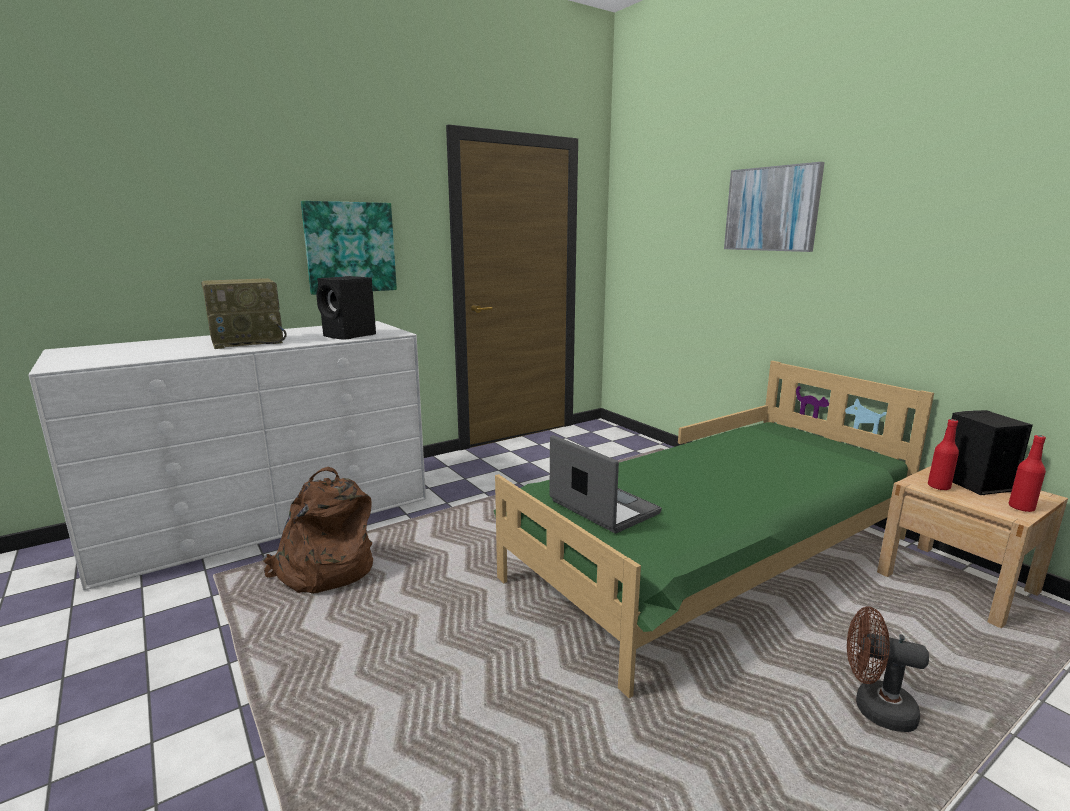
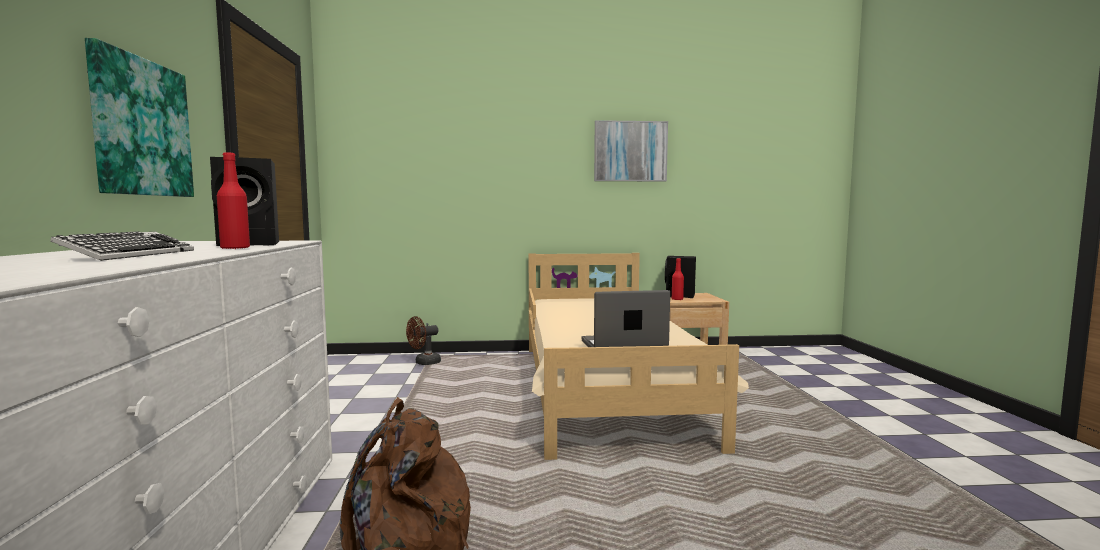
camera: 60 degrees left, 10 degrees down
(248, 341) = (130, 255): radio -> keyboard
(713, 559) = (606, 389): green bed -> beige bed
(772, 209) = (510, 140): picture -> picture (630, 151)
(874, 708) = (770, 402): brown fan -> brown fan (424, 363)
(1021, 508) = (711, 298): red bottle -> red bottle (235, 248)

